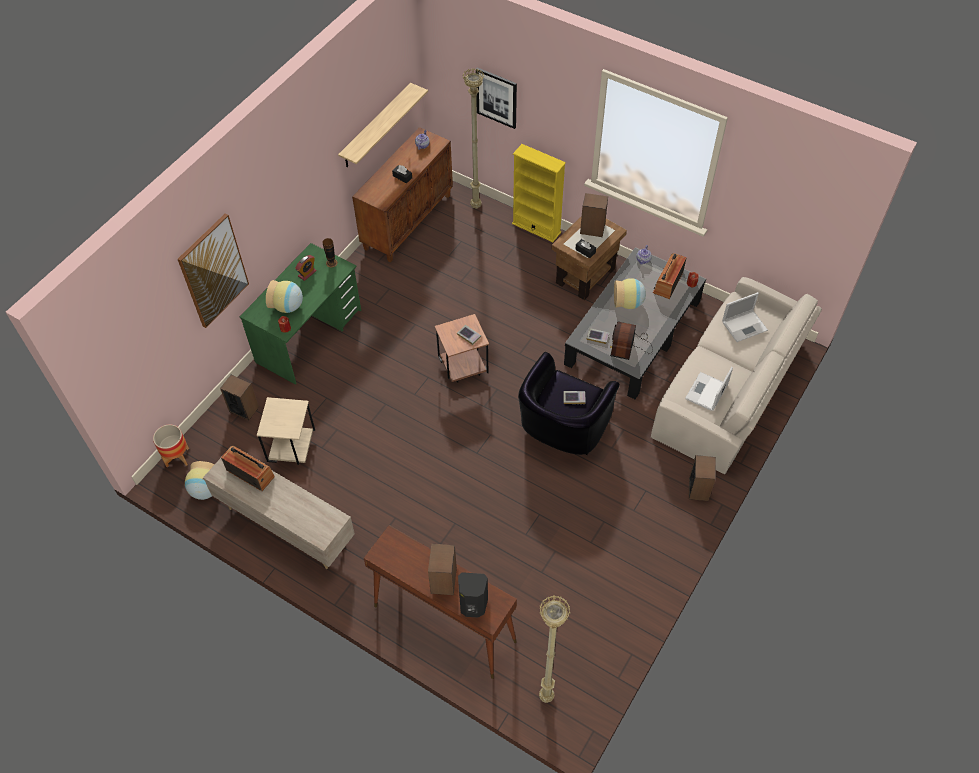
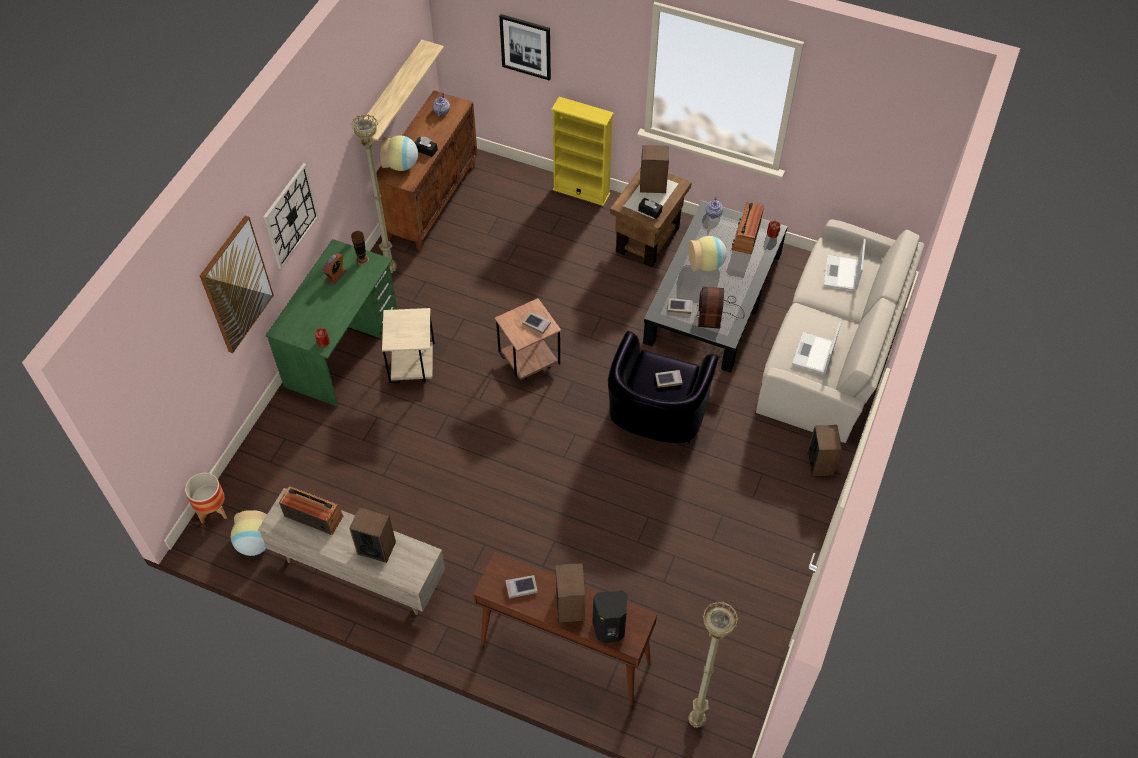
camera: 10 degrees left, 0 degrees up
(244, 409) = (281, 443): speaker -> speaker (376, 547)
(270, 219) = (290, 216): none -> wall clock
(288, 306) = (321, 316): vase -> vase (401, 165)
(292, 450) = (348, 483): beige side table -> beige side table (412, 368)
(405, 559) = (521, 588): none -> book
(476, 206) = (507, 174): beige floor lamp -> beige floor lamp (390, 270)
(745, 325) = (841, 274): laptop -> laptop turned 135 degrees clockwise

